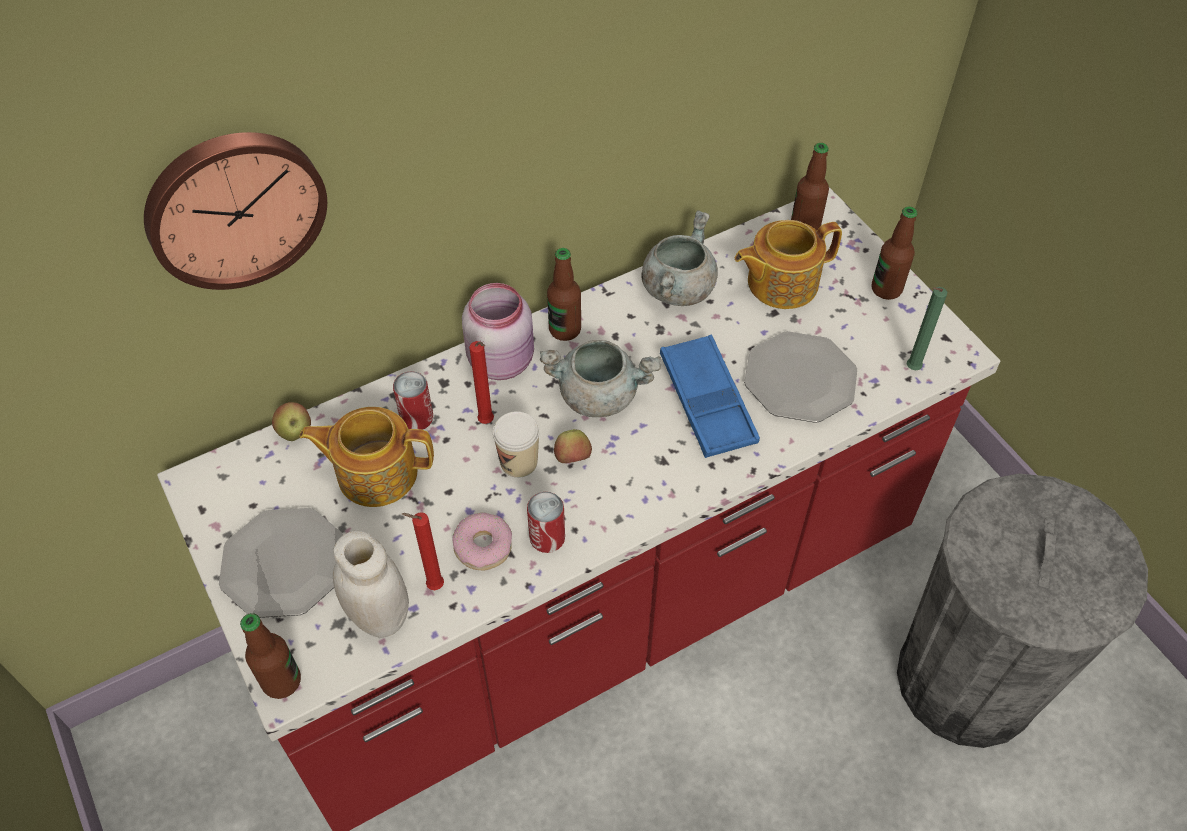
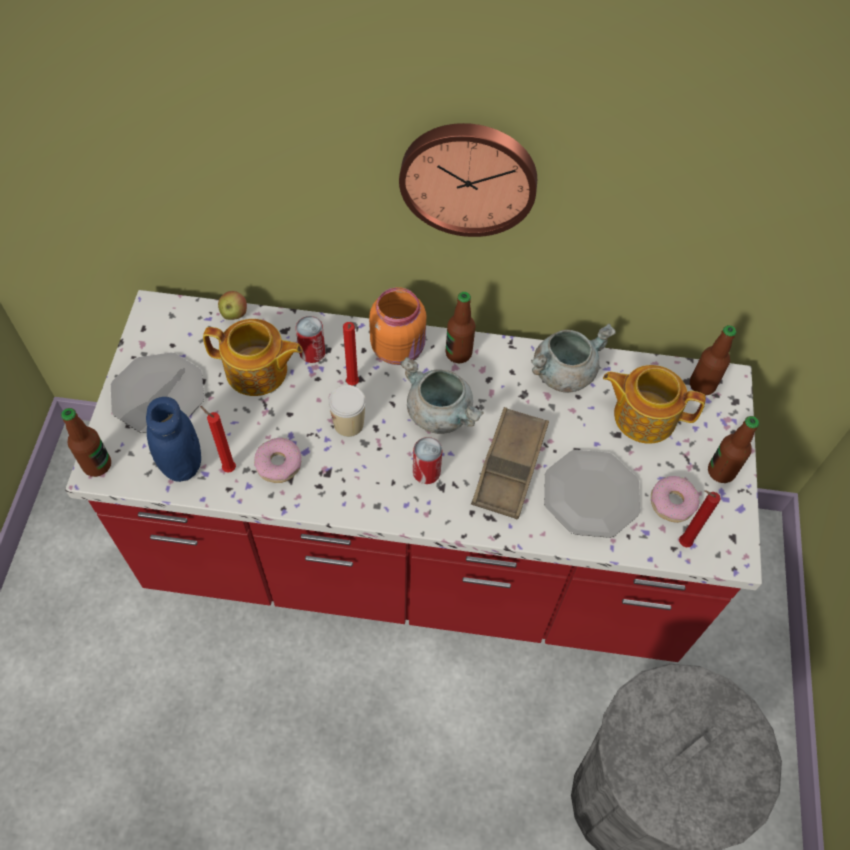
camera: 35 degrees right, 5 degrees up
(234, 207) = (223, 138): wall clock -> wall clock (468, 176)
(375, 472) = (258, 371): teapot -> teapot turned 150 degrees clockwise
(379, 616) = (182, 464): white jar -> blue jar
(502, 360) = (399, 348): pink jar -> orange jar
(547, 538) = (322, 486): can -> can (426, 472)
(572, 458) = (384, 445): apple -> none
(707, 401) = (509, 467): blue tray -> brown tray
(872, 341) = (672, 502): none -> donut
(910, 369) = (682, 543): green candle -> red candle

